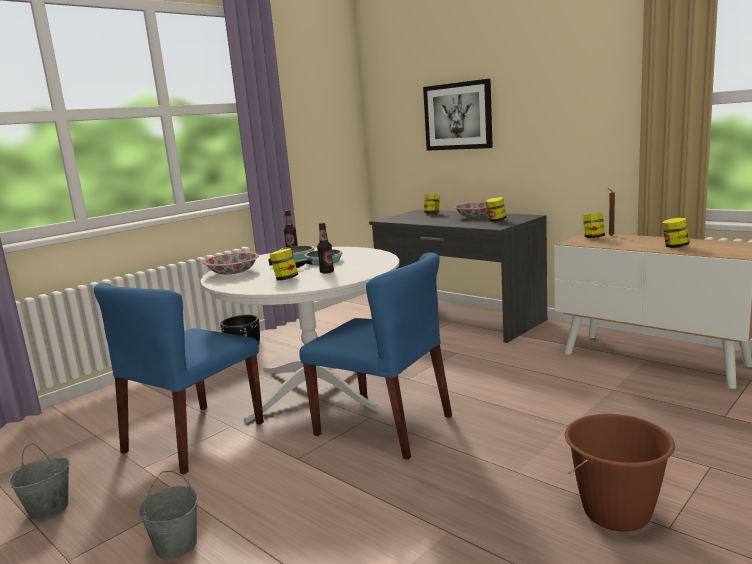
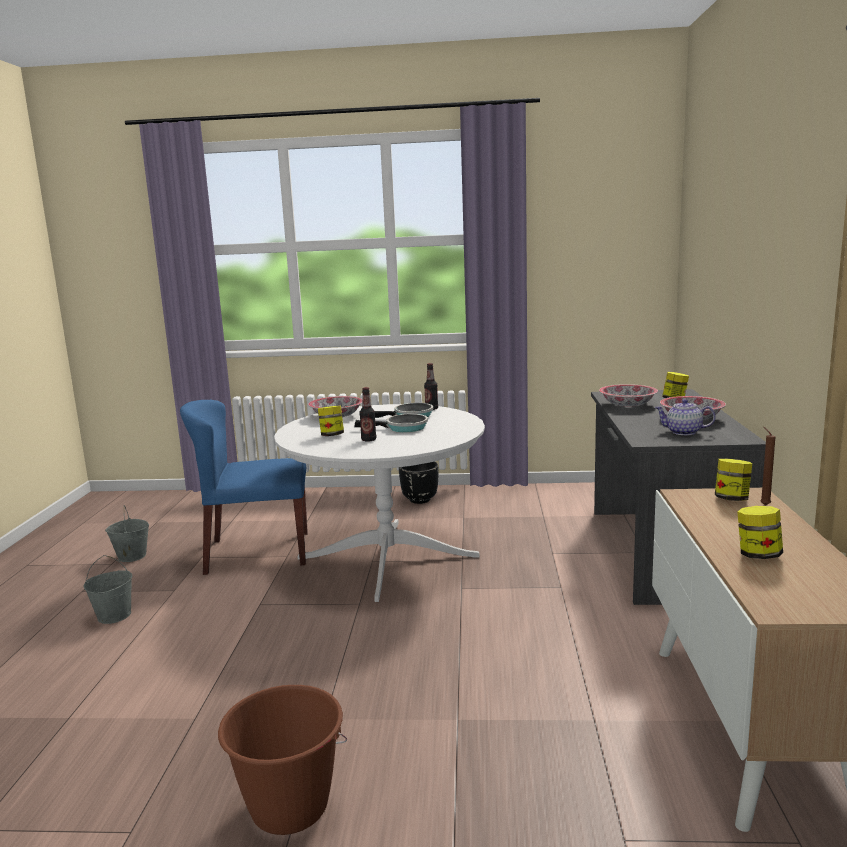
camera: 50 degrees right, 0 degrees up
(384, 425) = (351, 616): blue chair -> none
(418, 220) = (627, 405): none -> bowl
(458, 116) = (729, 268): picture -> none
(496, 220) = (683, 432): jar -> teapot

